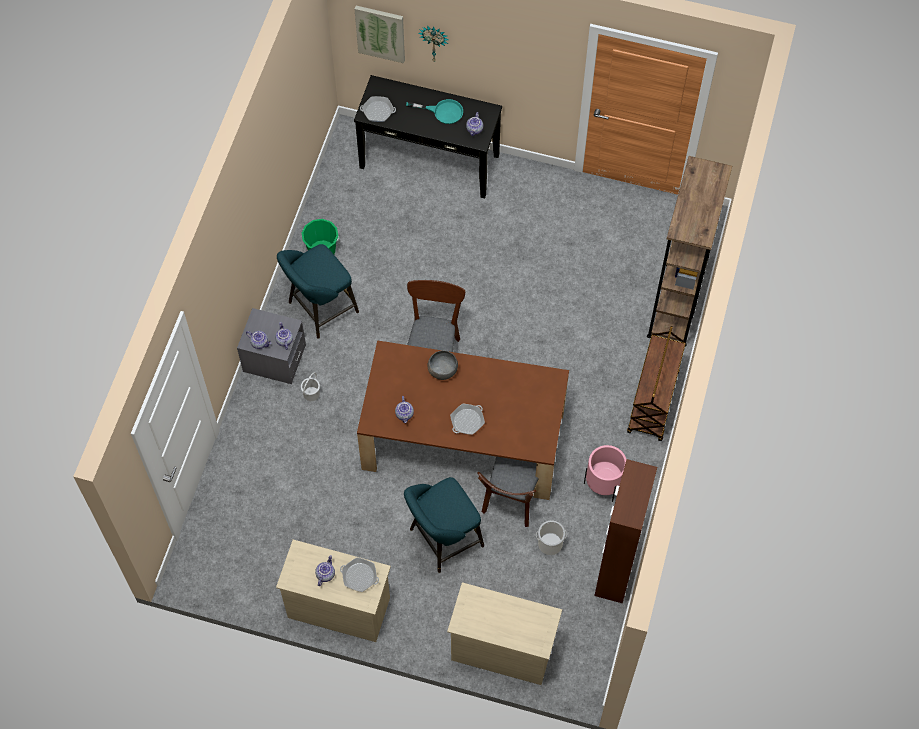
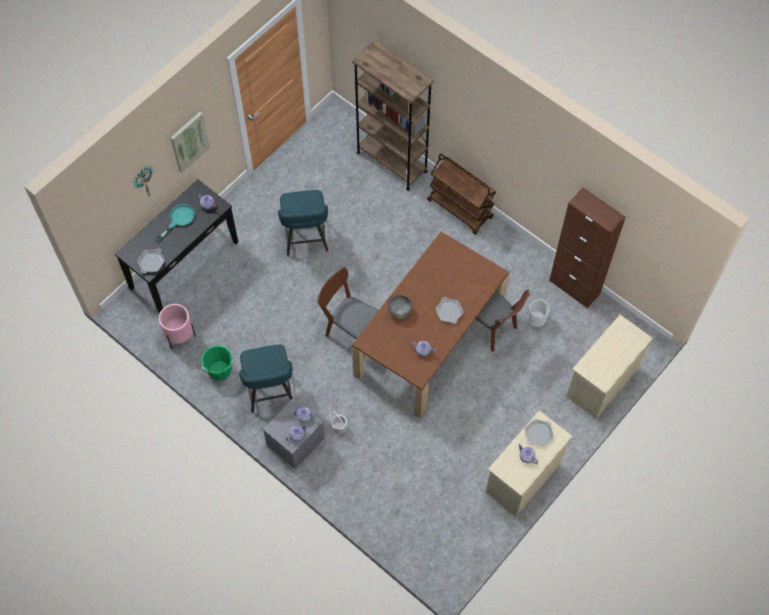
camera: 65 degrees left, 0 degrees up
(380, 33) = (109, 215): picture -> picture (189, 141)
(443, 540) = (502, 386): turquoise stool -> turquoise stool (306, 239)
(603, 485) = (507, 266): pink planter -> pink planter (180, 336)

